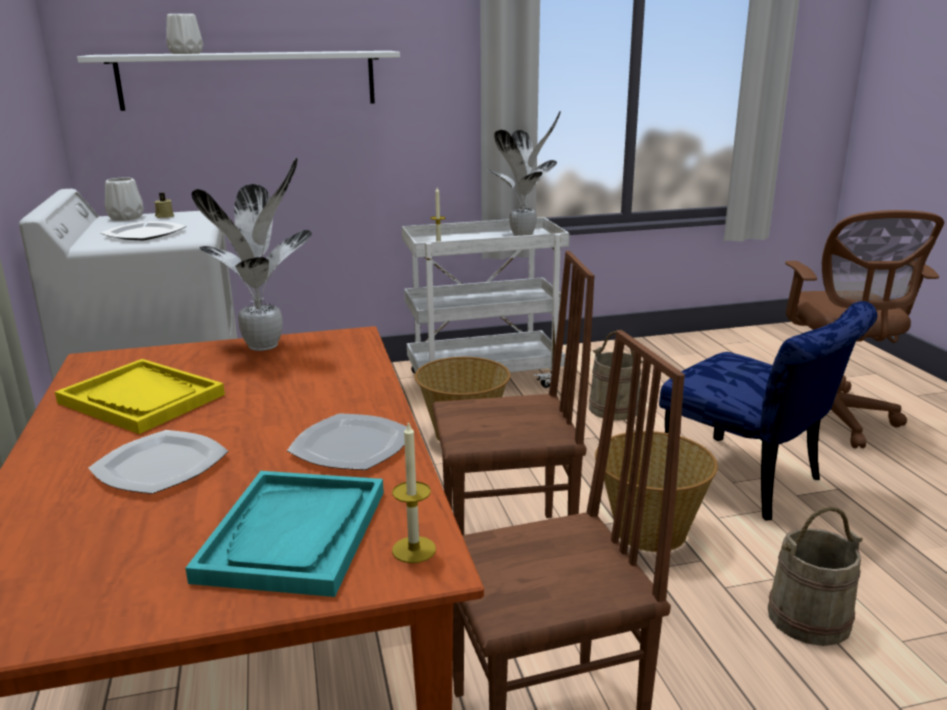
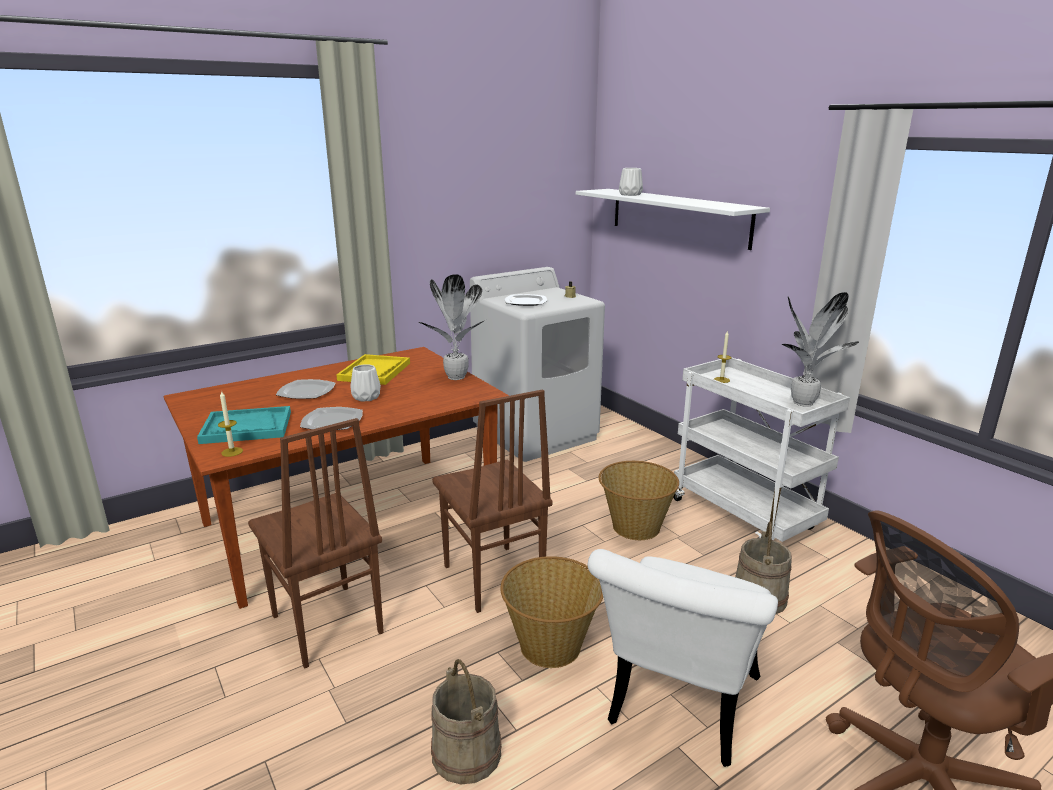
camera: 70 degrees right, 0 degrees up
(125, 217) = (558, 291): white vase -> white vase (366, 397)
(751, 484) = (677, 708): blue chair -> white chair

